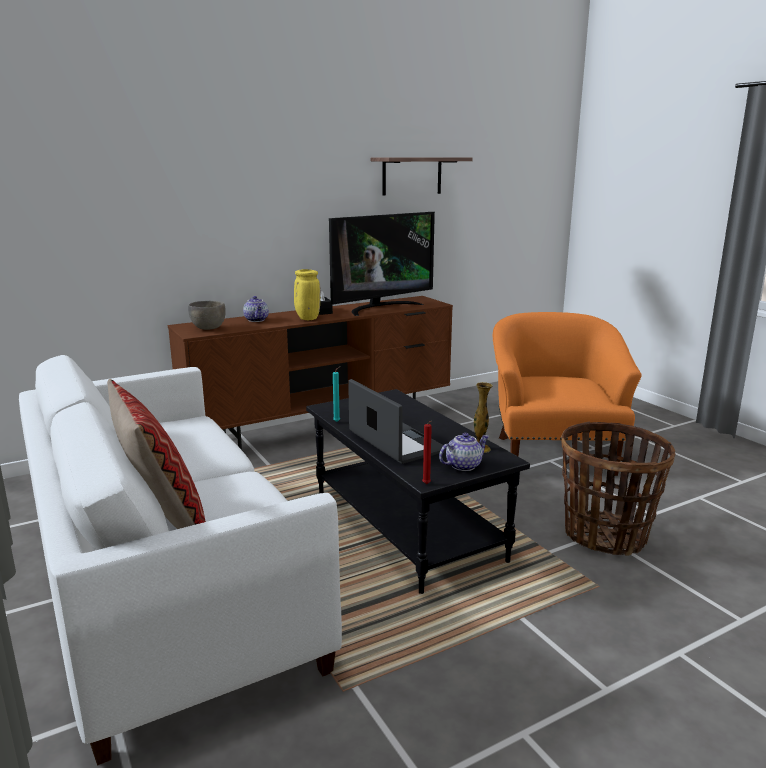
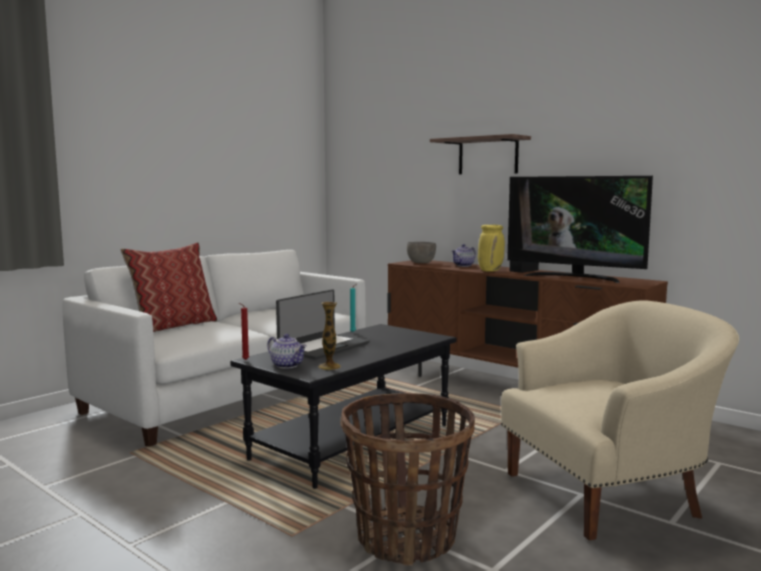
camera: 70 degrees right, 10 degrees down
(412, 176) = (664, 137): shelf -> shelf (488, 156)
(553, 453) = (608, 495): orange armchair -> beige armchair

